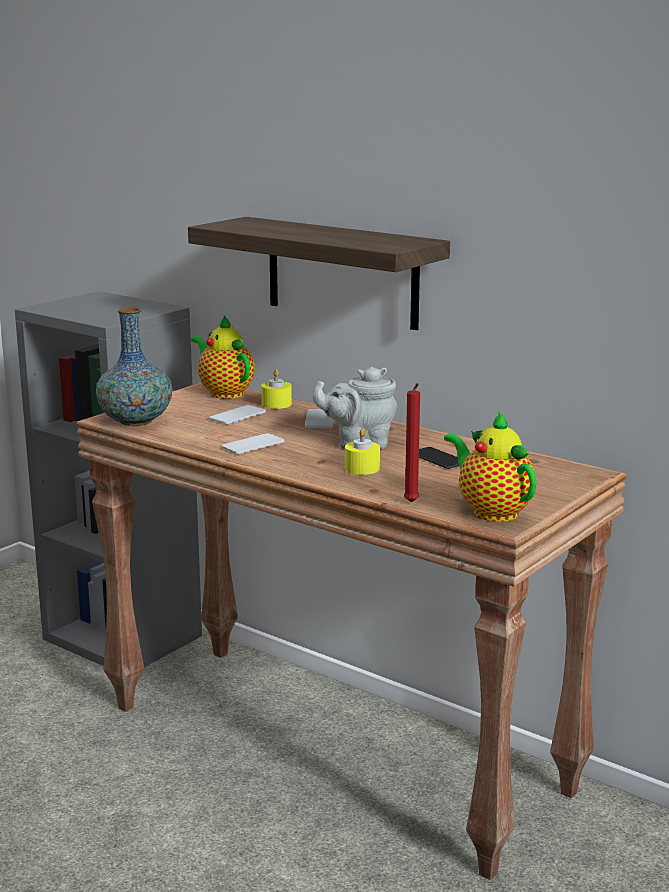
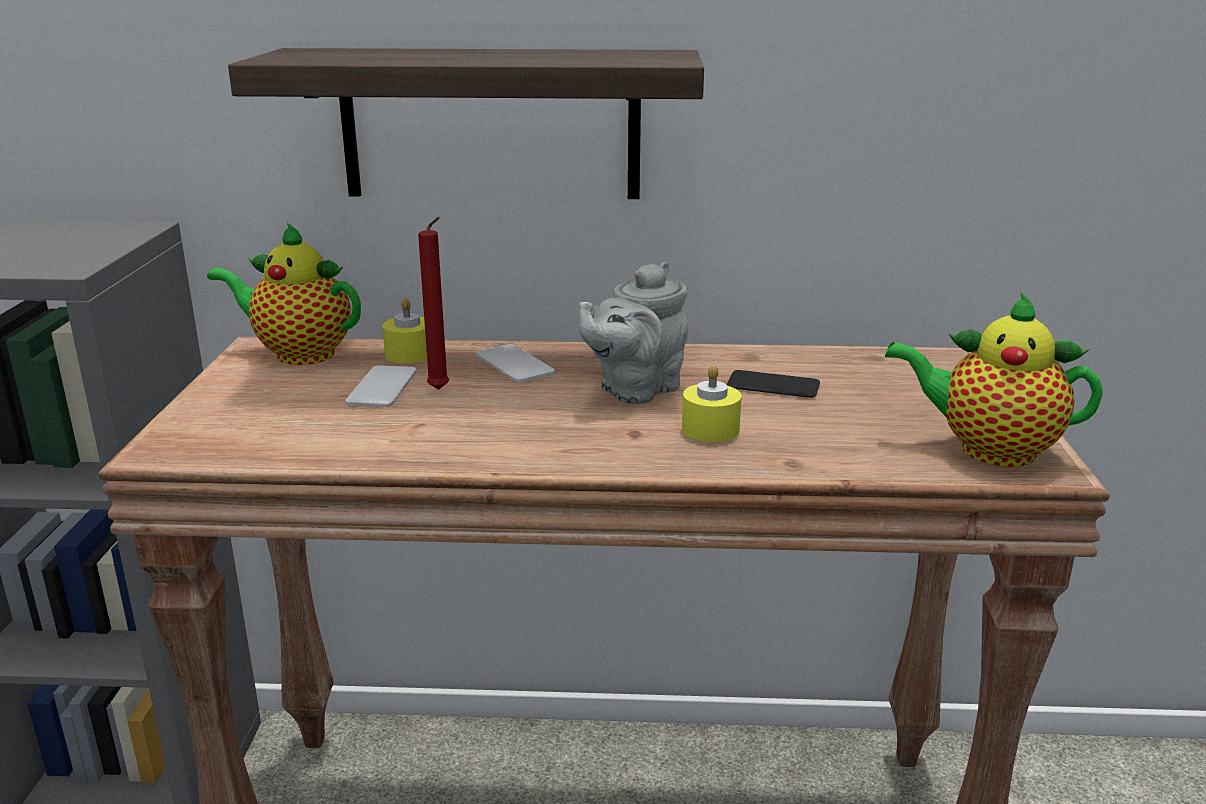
camera: 35 degrees left, 5 degrees up
(136, 421) = (221, 441): vase -> none
(253, 445) = (489, 433): phone -> none
(411, 503) = (879, 469): red candle -> red candle (440, 390)

